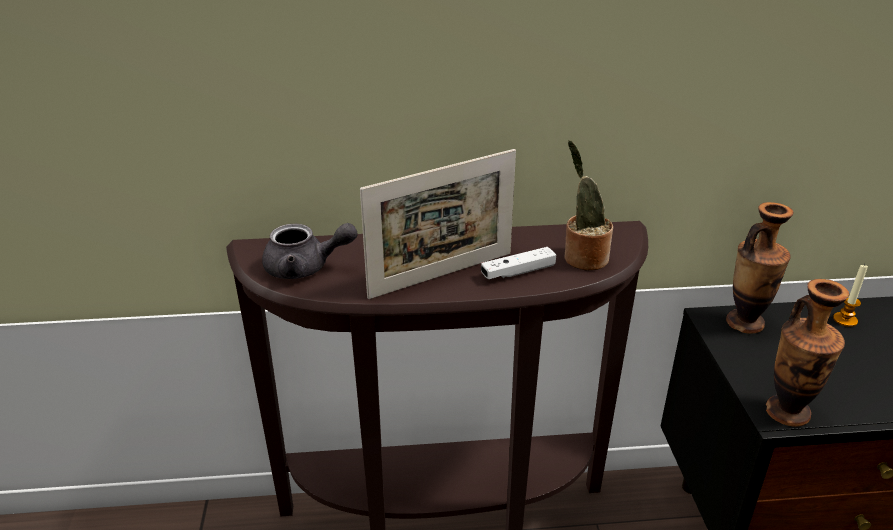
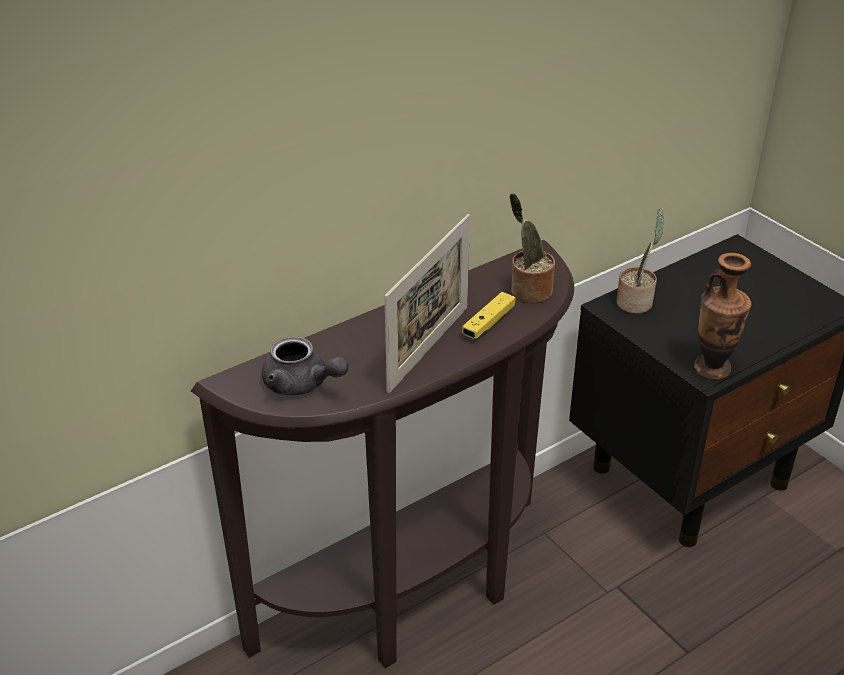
camera: 30 degrees left, 5 degrees up
(306, 268) = (302, 384): grey teapot -> grey teapot turned 60 degrees clockwise
(518, 272) = (488, 323): white game controller -> yellow game controller
(745, 323) = (636, 302): vase -> potted plant
(845, 320) = (706, 273): candle -> none

